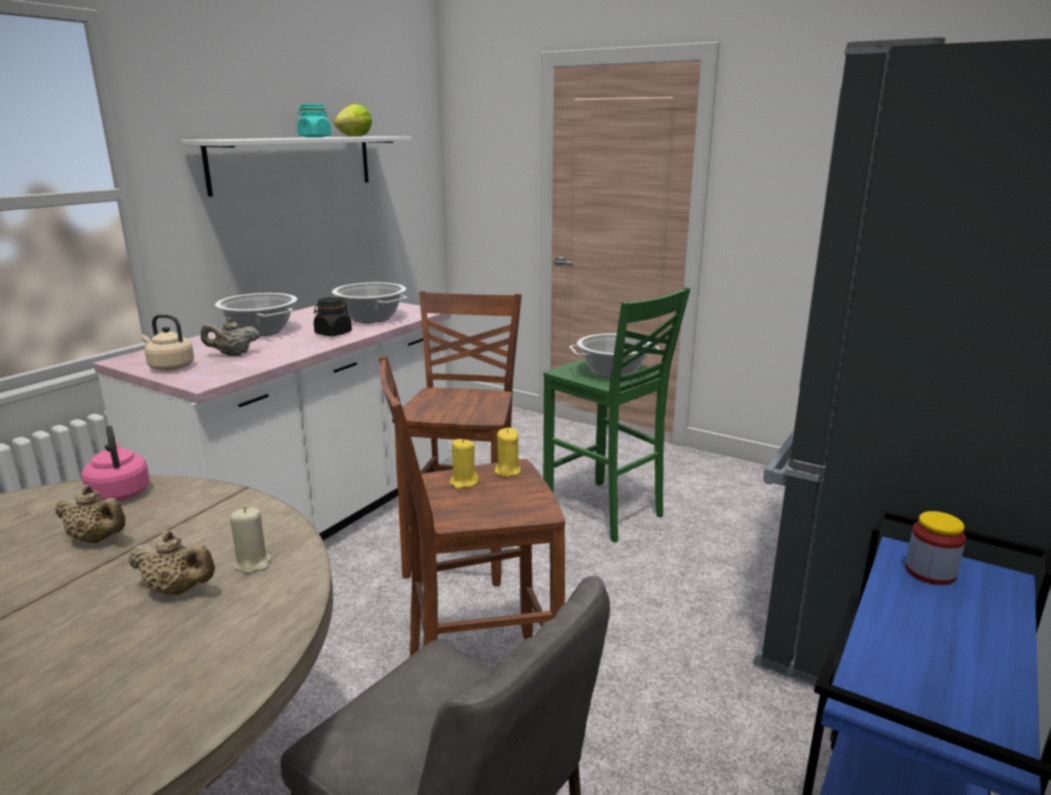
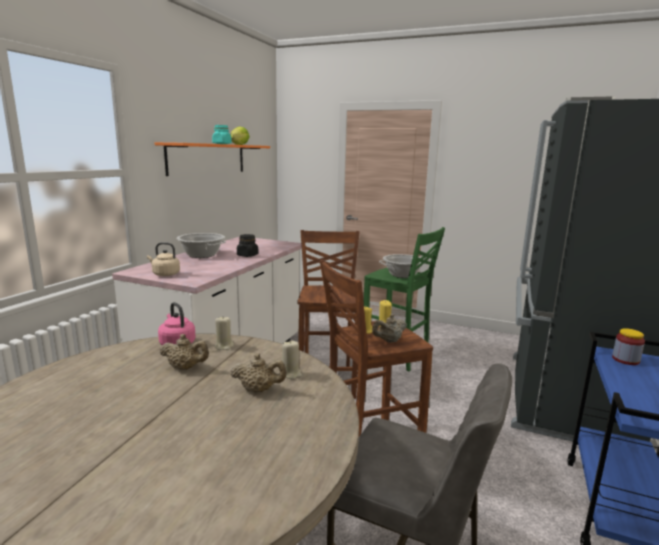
camera: 10 degrees left, 5 degrees down
(188, 502) = (224, 346): none -> beige candle
(233, 354) = (198, 267): beige teapot -> beige teapot (389, 341)
(293, 163) = (207, 158): white shelf -> orange shelf
(371, 318) = (262, 247): cooking pot -> none

